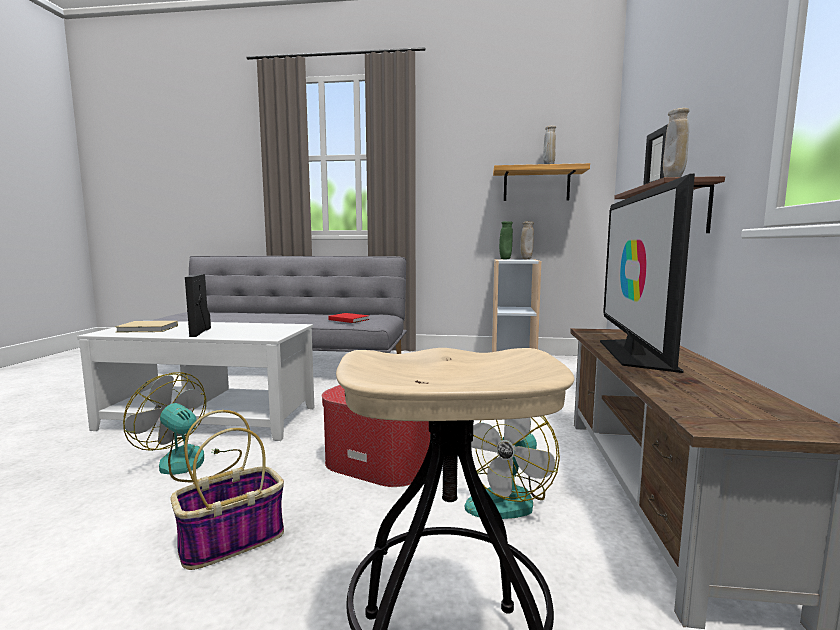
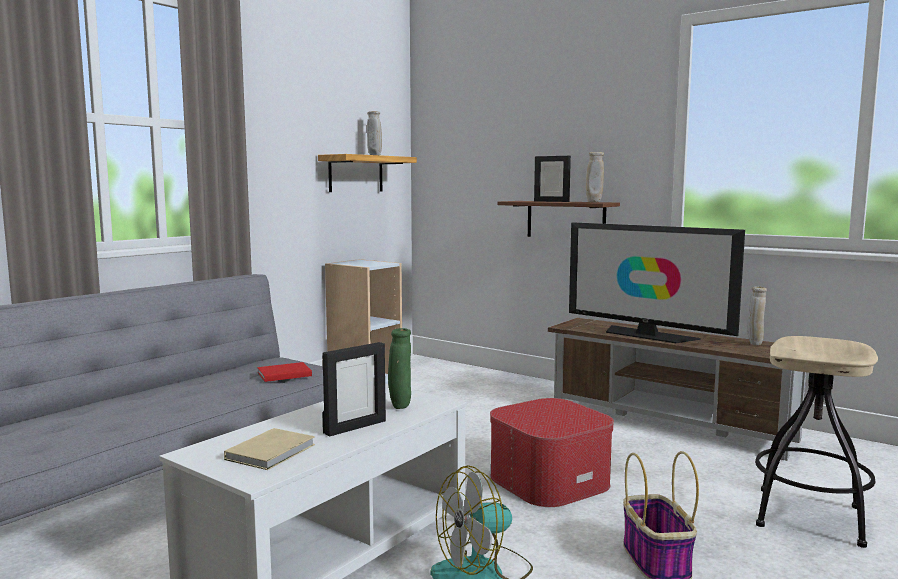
camera: 60 degrees left, 0 degrees up
(200, 332) = (355, 427): picture frame -> picture frame turned 60 degrees counterclockwise
(505, 259) = (344, 263): green vase -> green vase (400, 407)
(507, 498) = (651, 460): fan -> none
(526, 259) = (358, 260): beige vase -> beige vase (754, 344)

